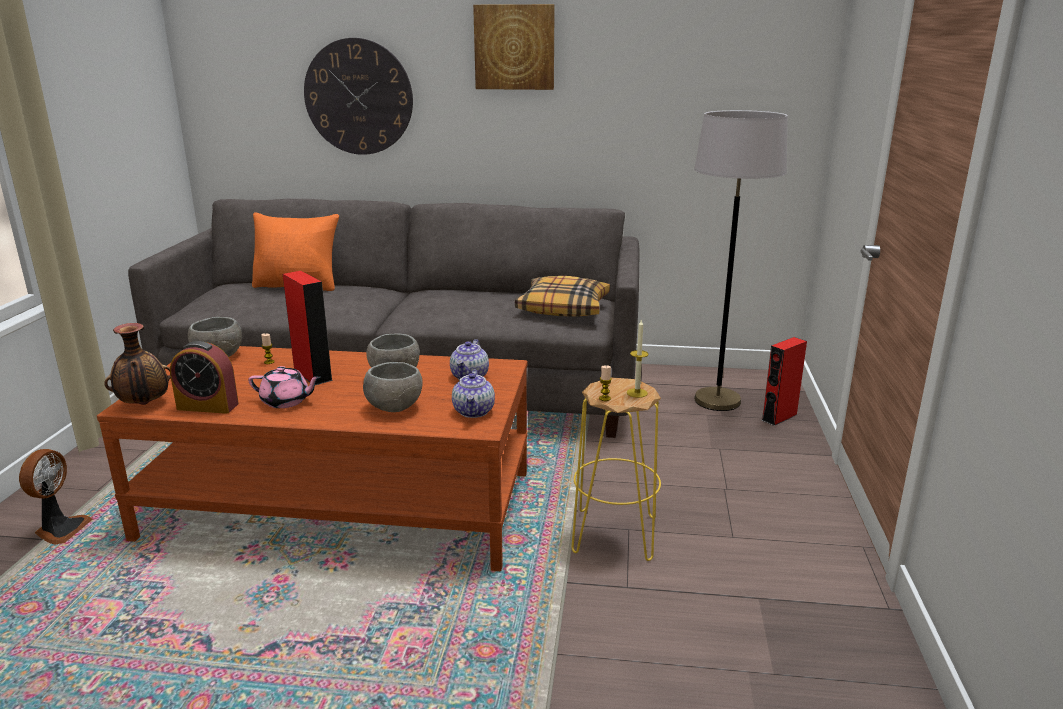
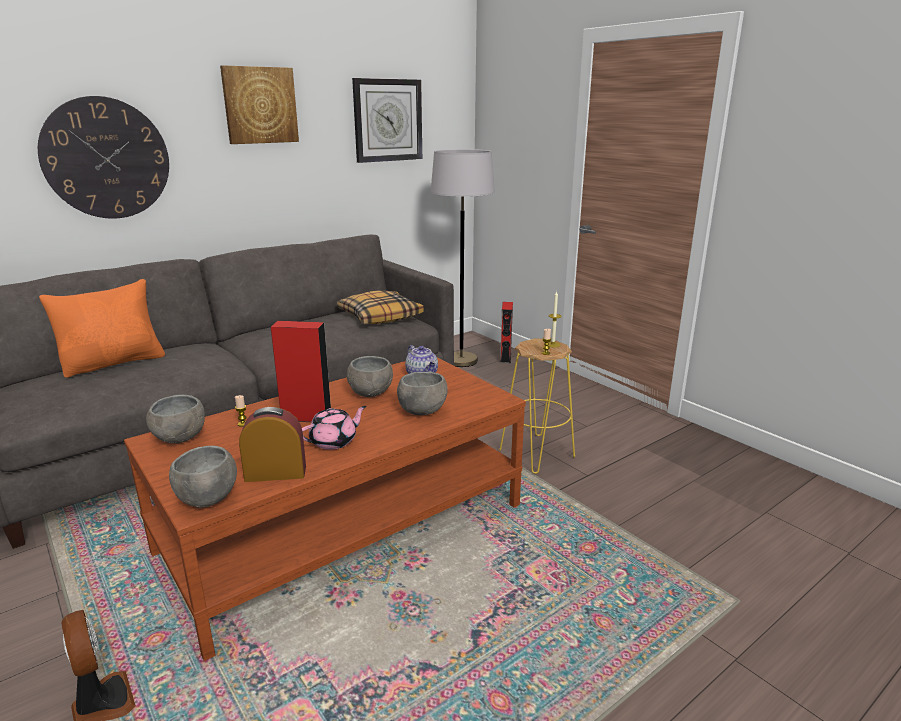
camera: 45 degrees left, 0 degrees up
(144, 404) = (207, 499): vase -> grey bowl
(207, 406) = (275, 473): alarm clock -> alarm clock turned 150 degrees counterclockwise
(474, 412) = (475, 392): teapot -> none
(684, 67) = (388, 120): none -> wall clock

